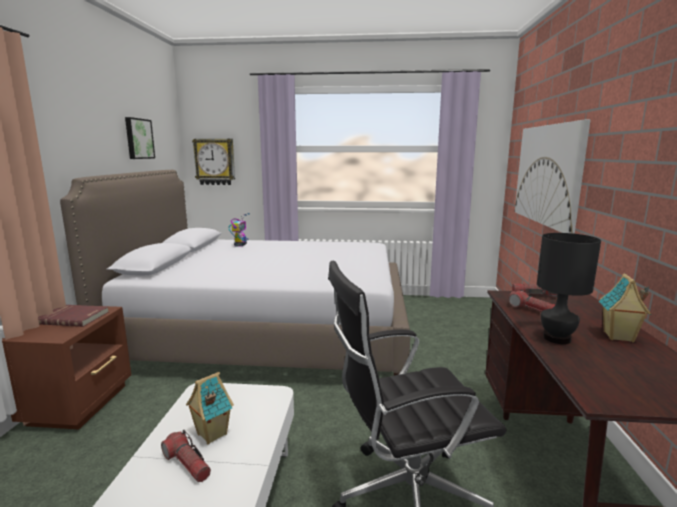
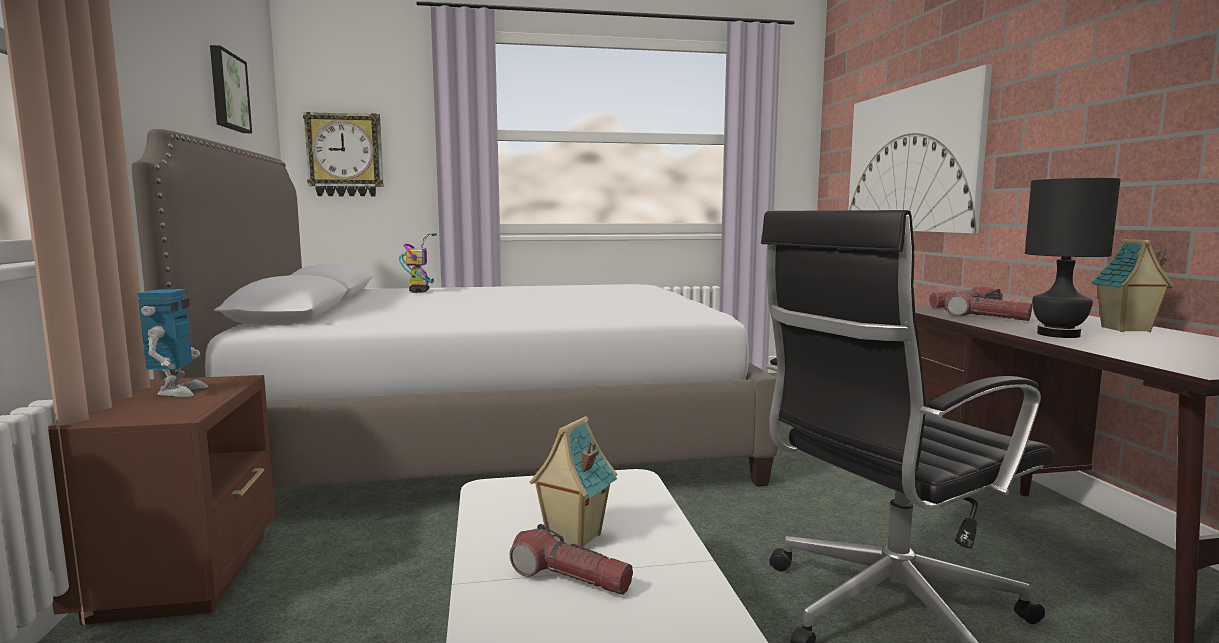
camera: 15 degrees left, 5 degrees down
(74, 317) = (178, 392): red book -> toy robot

